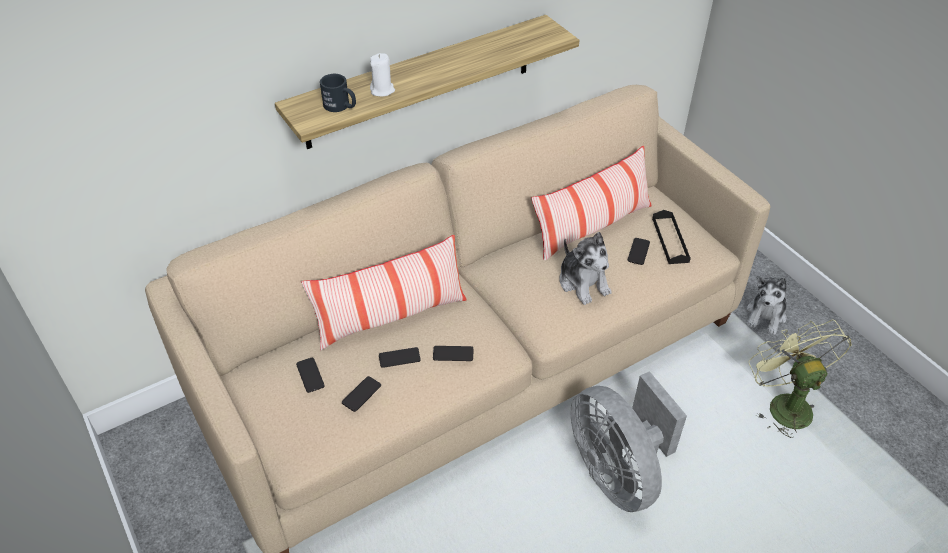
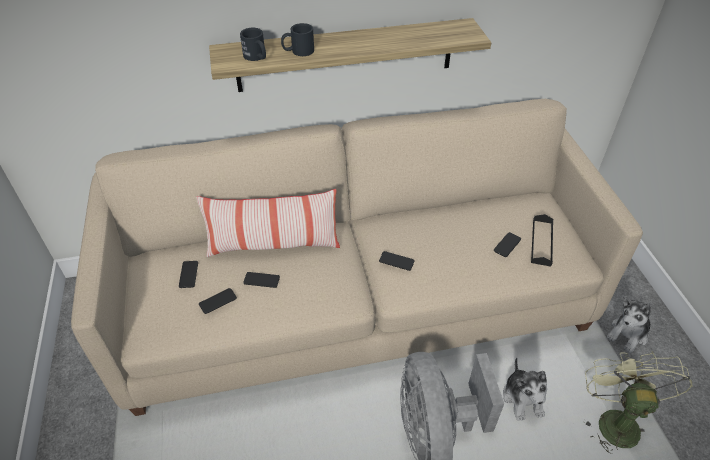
camera: 20 degrees right, 0 degrees up
(382, 90) = (298, 51): white candle -> black mug
(453, 354) = (305, 289): phone -> phone (396, 261)
(583, 283) = (445, 259): plush toy -> plush toy (523, 398)
(592, 227) = (475, 214): pillow -> none

